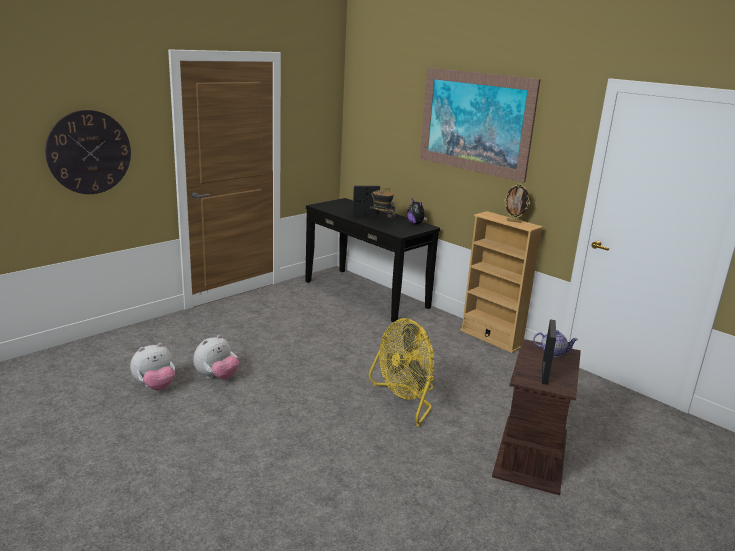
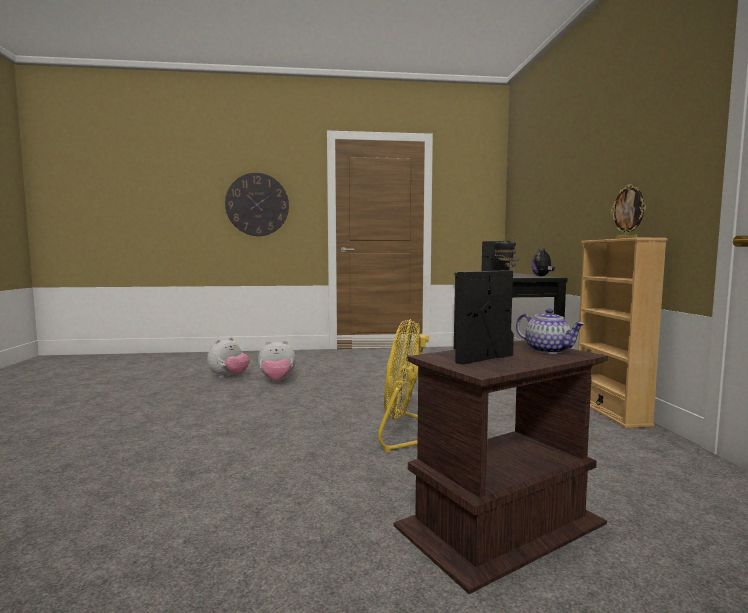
camera: 40 degrees right, 15 degrees down
(155, 386) = (229, 377): plush toy -> plush toy turned 60 degrees counterclockwise
(475, 122) = (596, 141): picture -> none

